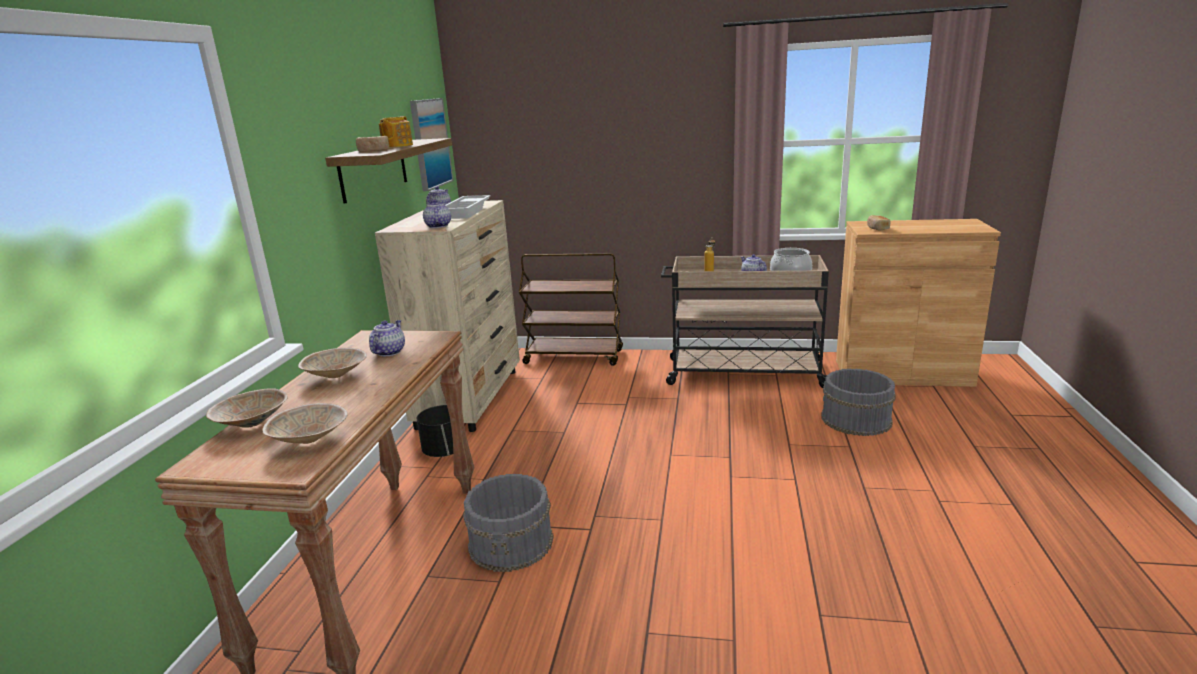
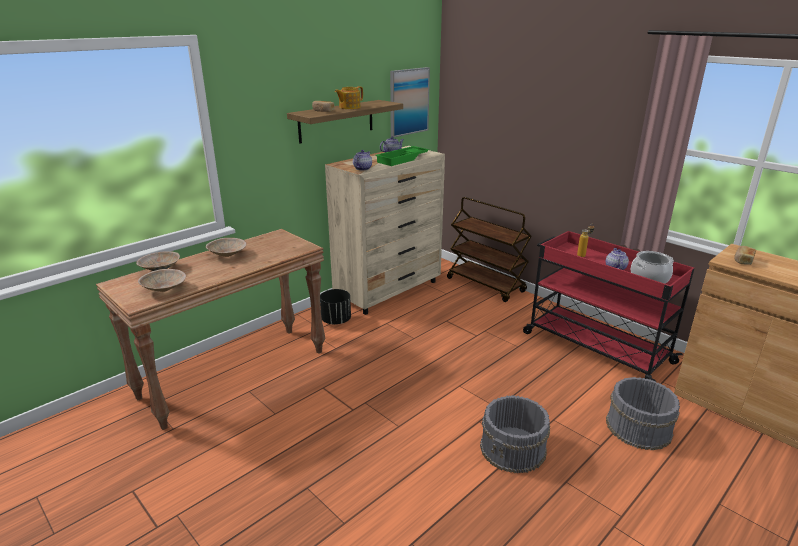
camera: 35 degrees right, 5 degrees up
(389, 352) = (270, 249): teapot -> none
(467, 211) = (402, 159): white tray -> green tray
(512, 542) = (305, 395): grey bucket -> grey bucket (513, 449)
(742, 373) = (594, 347): beige cart -> red cart

